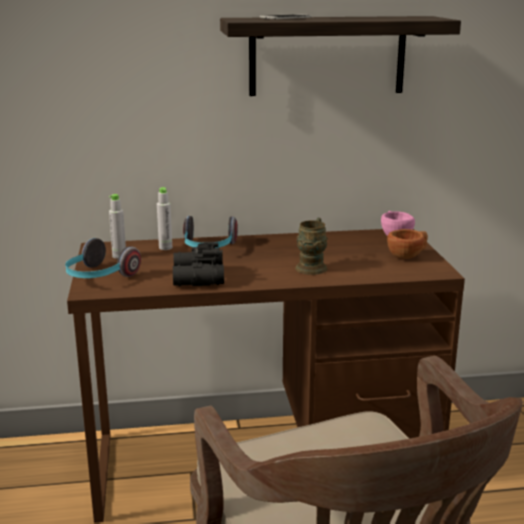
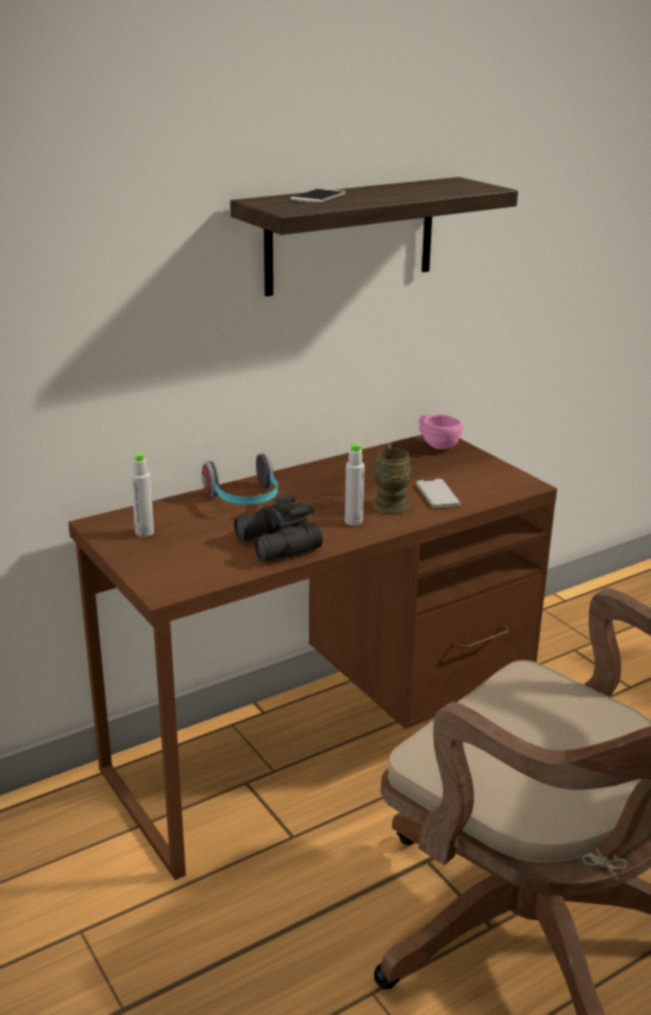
camera: 25 degrees left, 5 degrees up
(99, 277) = (154, 568): headphones -> none
(165, 248) = (190, 509): grey bottle -> grey bottle (353, 521)
(356, 267) = (437, 495): none -> phone
(408, 256) = (476, 469): brown cup -> none

